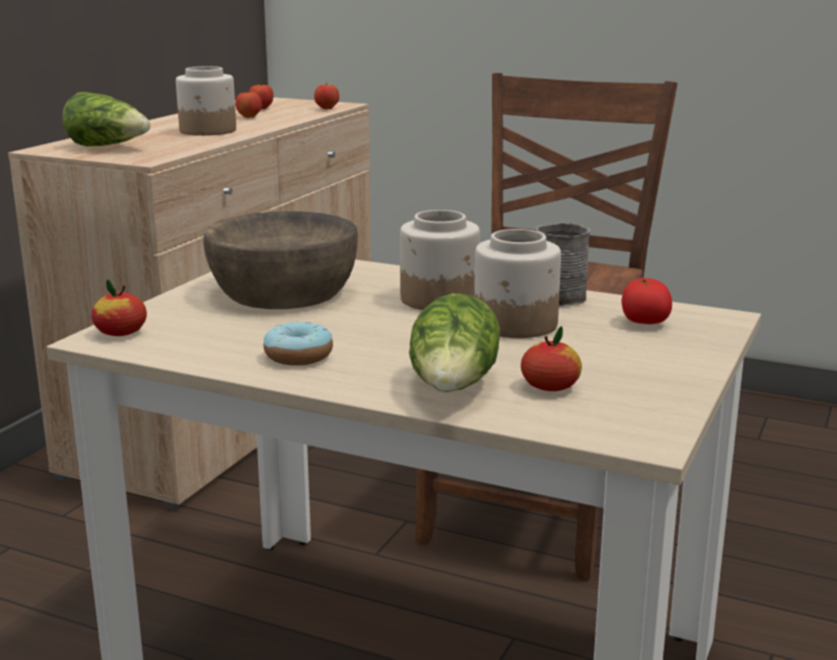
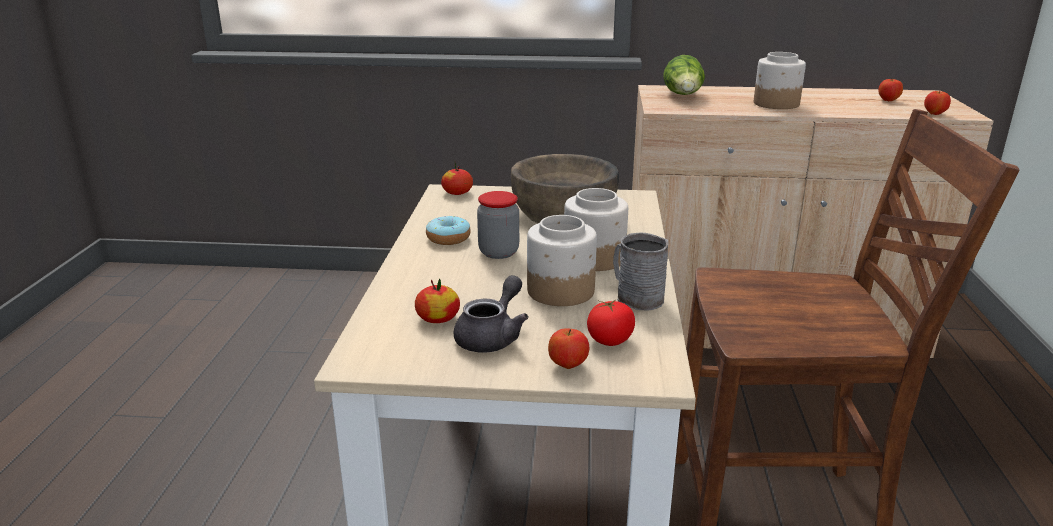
camera: 70 degrees right, 5 degrees up
(249, 117) = (847, 103): apple -> apple (568, 365)
(377, 336) = (498, 252): none -> jar
(454, 388) = (420, 288): lettuce -> none
(612, 366) = (492, 336): none -> grey teapot

